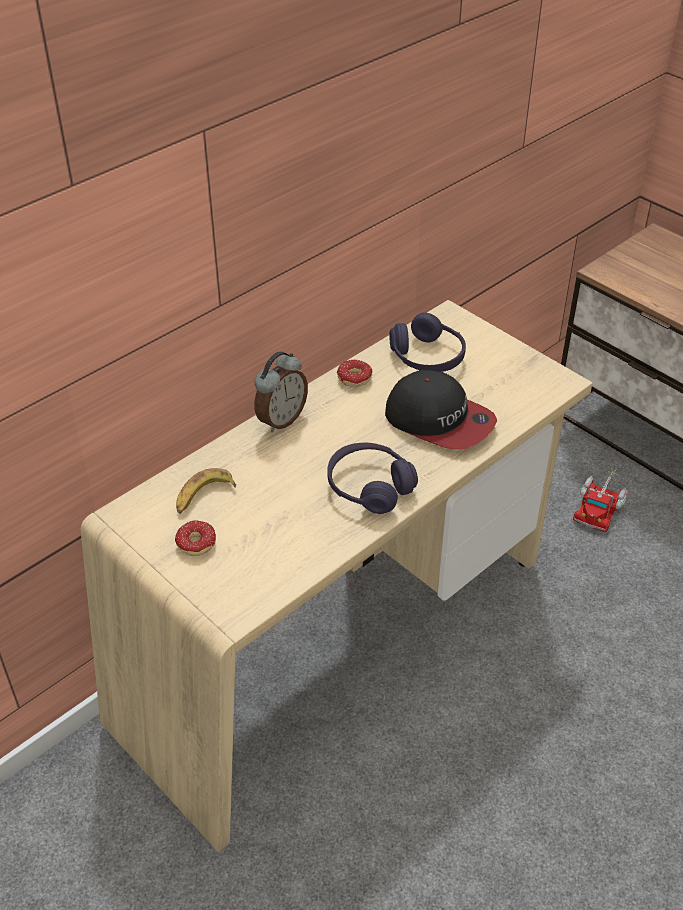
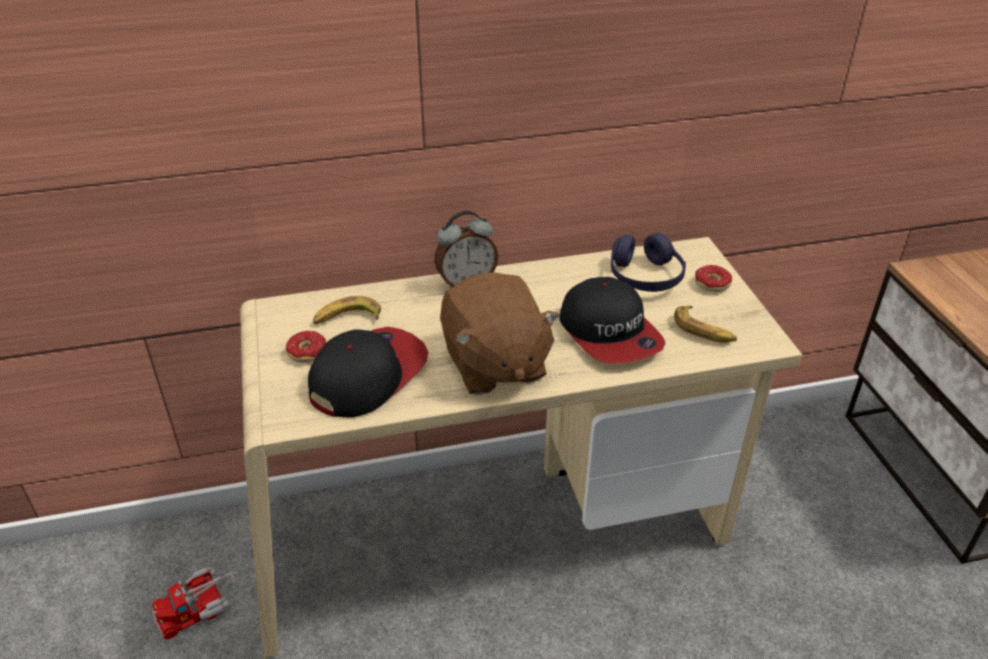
camera: 30 degrees right, 5 degrees down
(271, 541) = (368, 375): none -> cap
(354, 382) = (557, 275): donut -> donut (709, 287)
(369, 487) = (494, 364): purple headphones -> brown plush toy
(509, 390) = (703, 330): none -> banana
(599, 506) = (835, 518): toy truck -> toy truck (200, 606)

